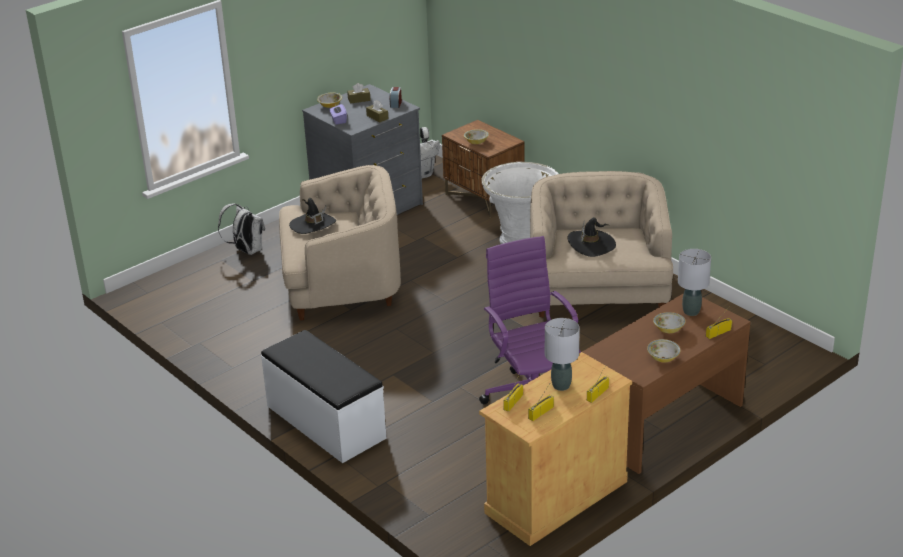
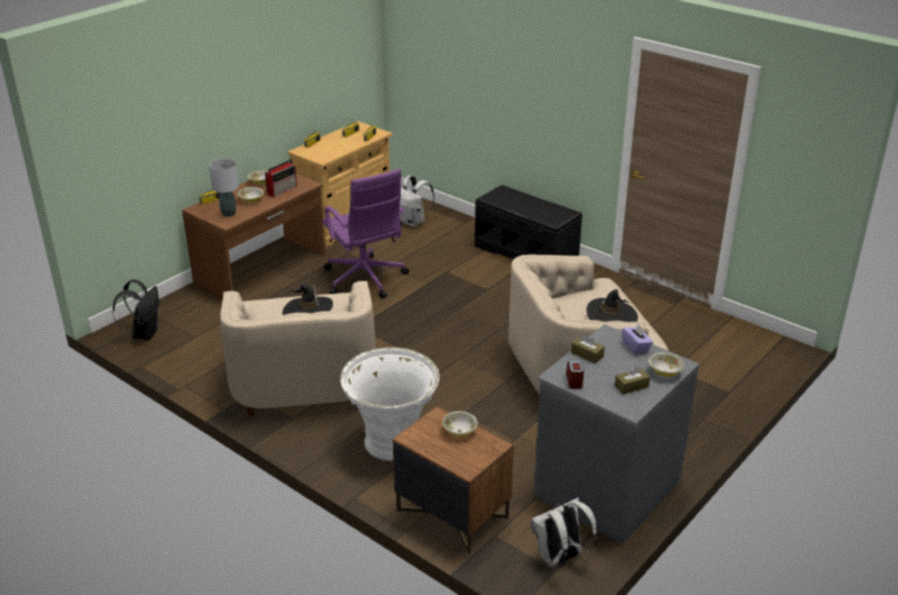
camera: 170 degrees right, 0 degrees up
(246, 251) = (711, 406): white backpack -> white backpack (413, 222)
(325, 422) = (526, 253): white bench -> black bench
(561, 385) = (337, 146): grey table lamp -> none
(632, 344) = (282, 190): none -> radio
(772, 346) = (144, 333): none -> black backpack

